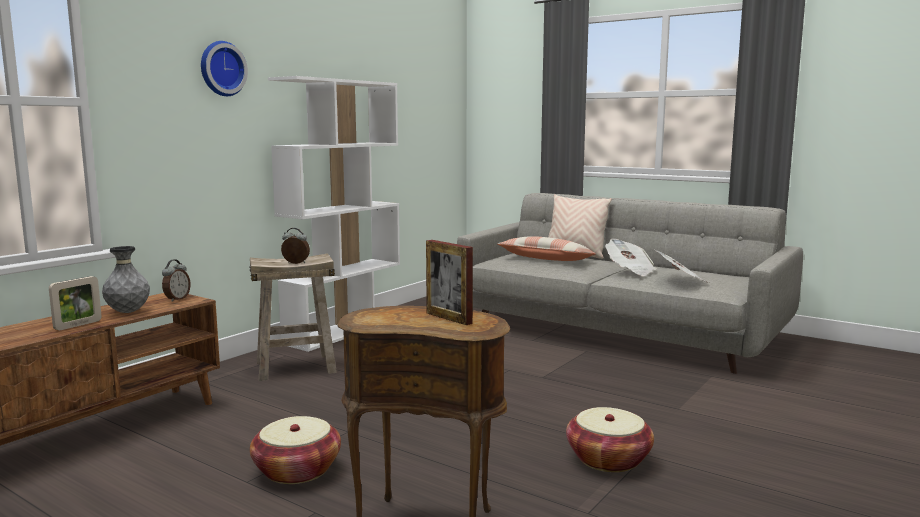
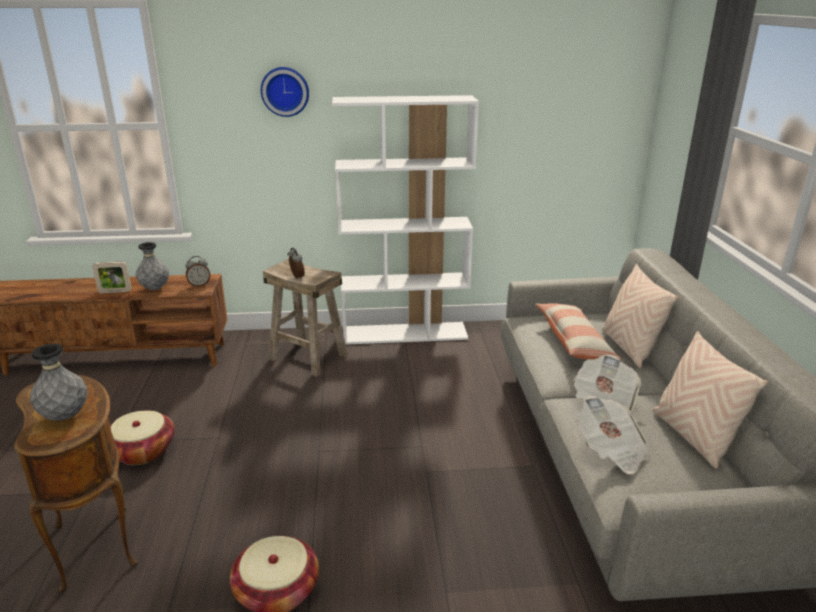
camera: 50 degrees right, 15 degrees up
(449, 318) = (65, 416): picture frame -> grey vase
(689, 269) = (693, 437): none -> beige pillow

